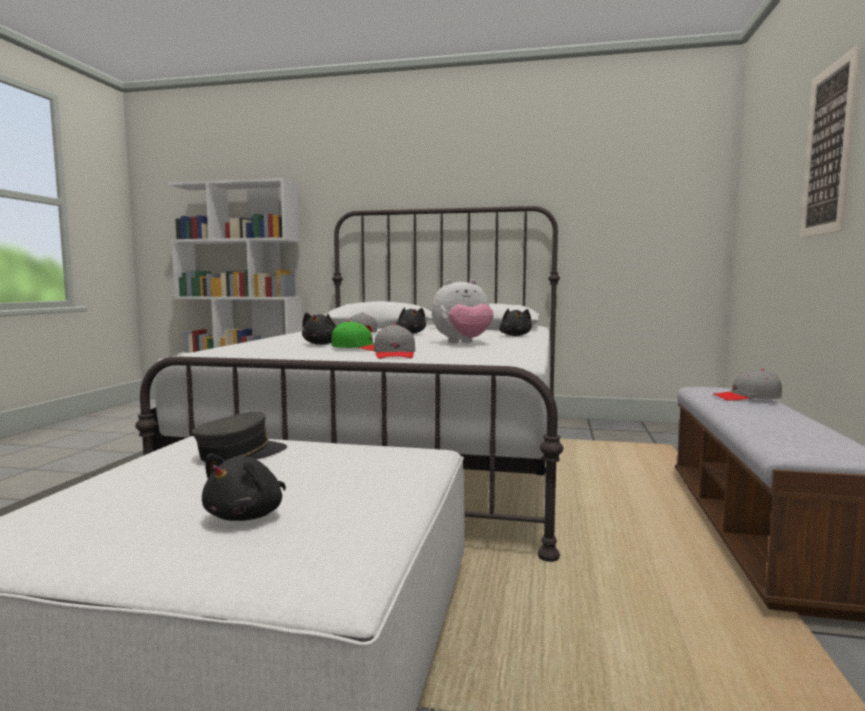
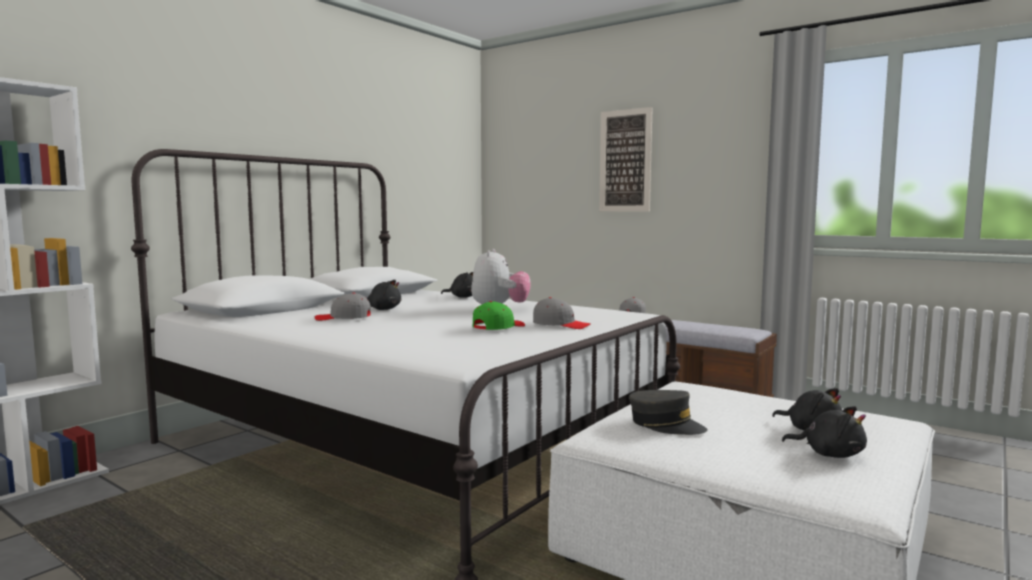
camera: 65 degrees left, 0 degrees up
(240, 454) = (665, 424): grey cap -> grey cap turned 135 degrees clockwise
(322, 344) = (438, 332): black plush toy -> black plush toy (829, 454)

